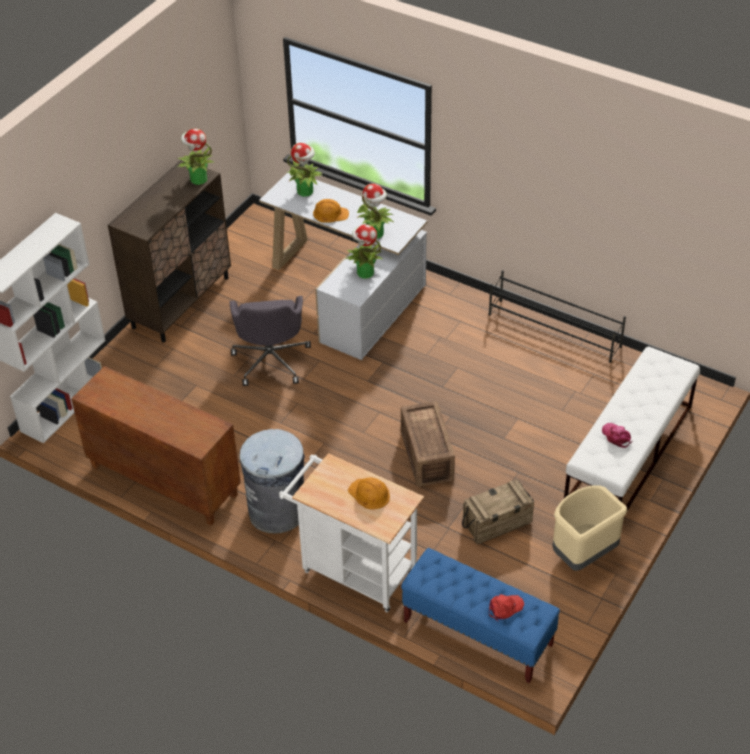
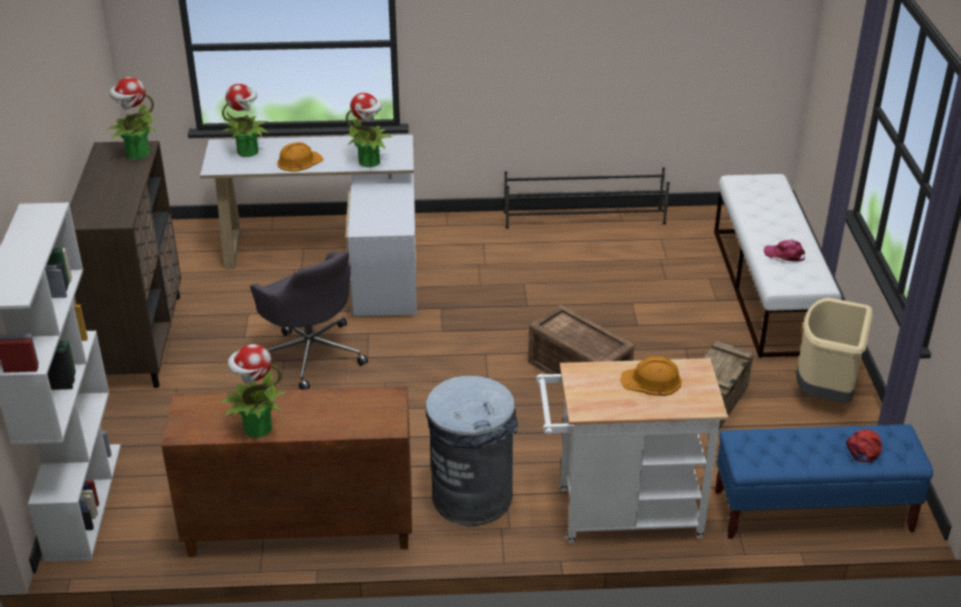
camera: 35 degrees left, 10 degrees down
(364, 272) = (386, 205): potted plant -> potted plant (257, 428)

